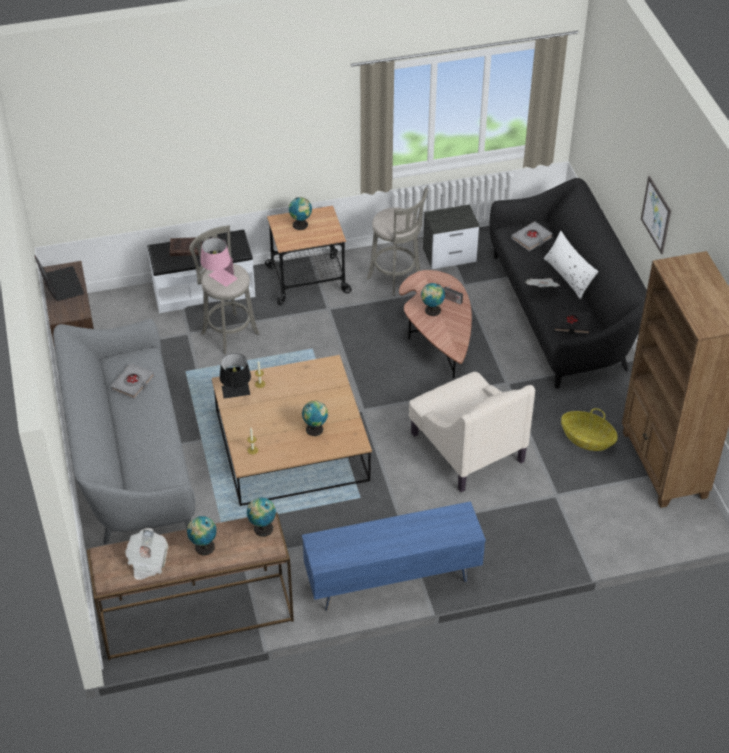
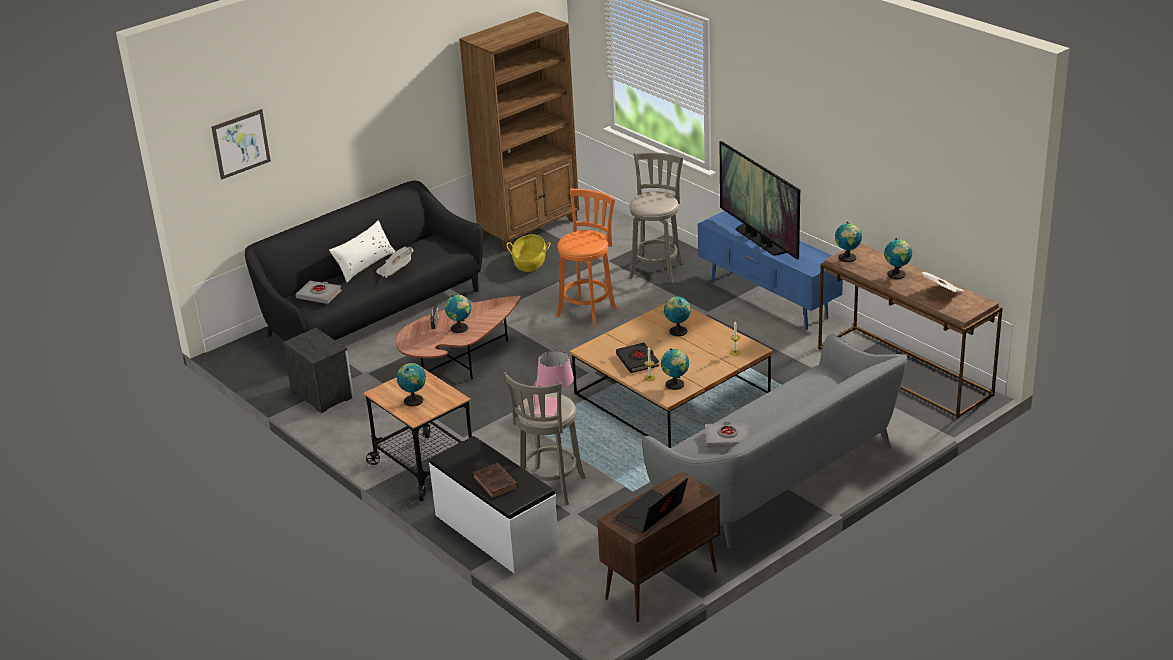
camera: 115 degrees left, 15 degrees down
(236, 394) = (676, 385): black table lamp -> globe
(396, 278) = (382, 414): grey stool -> grey stool (657, 269)
(400, 531) = (760, 240): none -> television
(466, 446) = (588, 311): beige armchair -> orange stool
(571, 324) = (434, 247): black book -> black book (637, 360)
(656, 214) = (374, 113): picture -> picture (241, 144)

